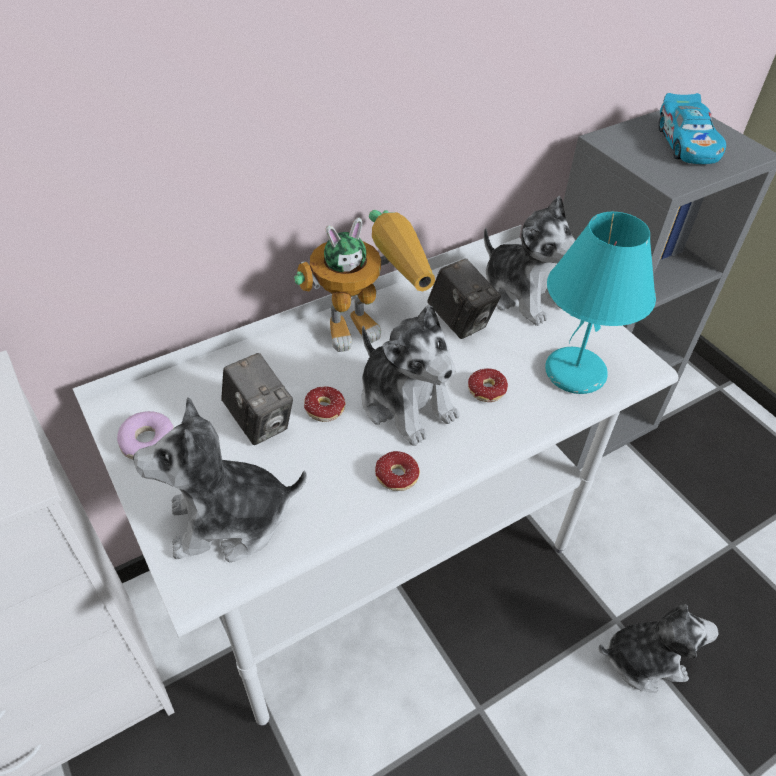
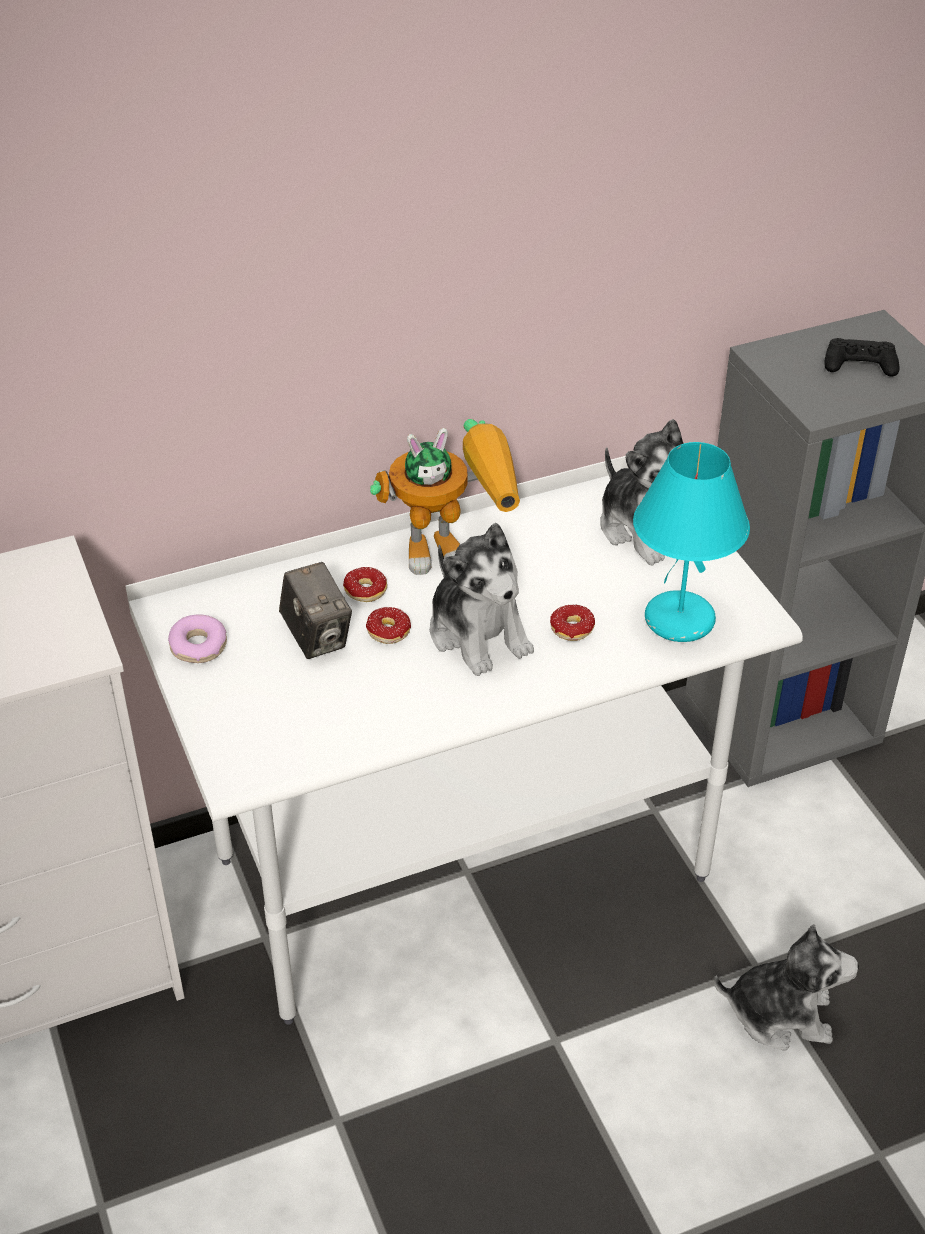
camera: 10 degrees right, 5 degrees down
(229, 521) = (273, 726): plush toy -> none
(392, 482) = (446, 707): donut -> donut (360, 595)
(460, 321) = (562, 553): camera -> none
(687, 143) = (860, 364): toy car -> black game controller

